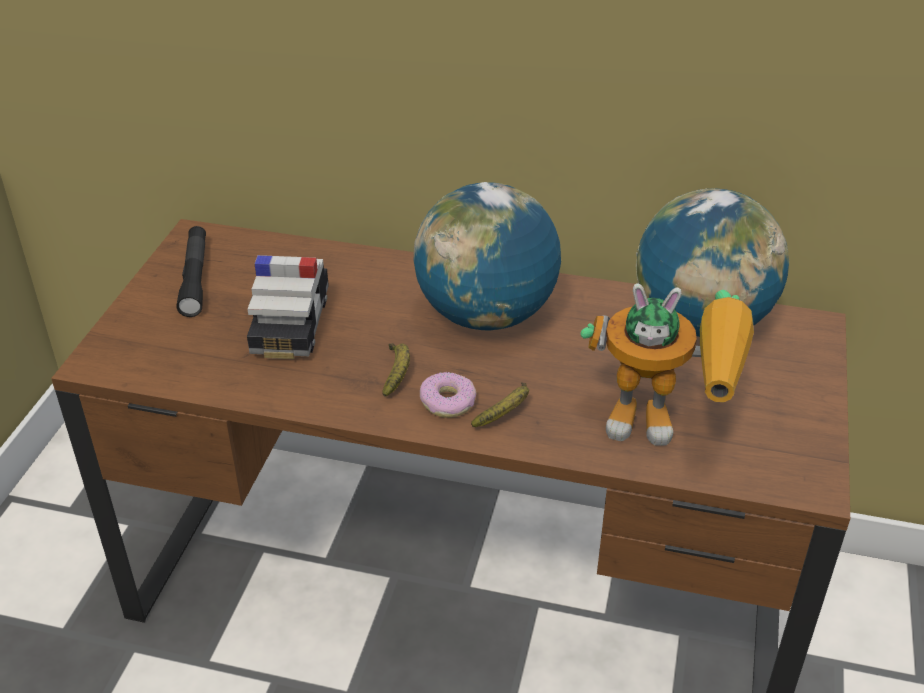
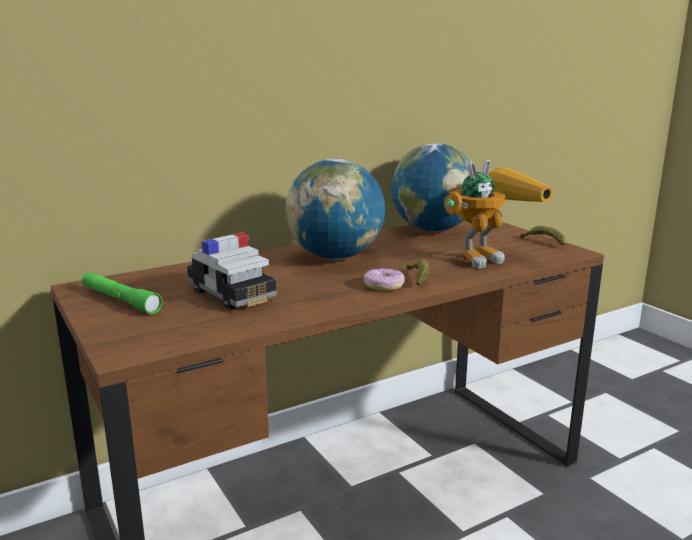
camera: 45 degrees left, 20 degrees down
(195, 278) = (120, 300): black flashlight -> green flashlight
(397, 373) = (336, 287): banana -> banana (544, 241)

